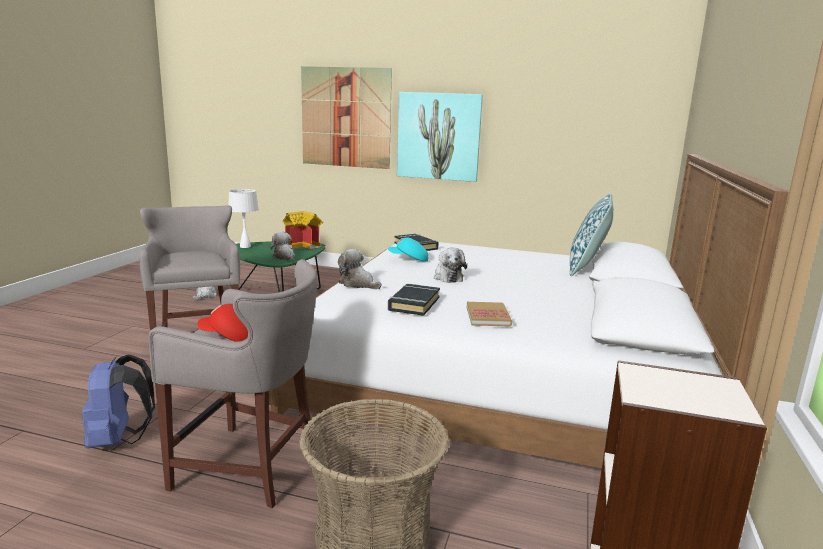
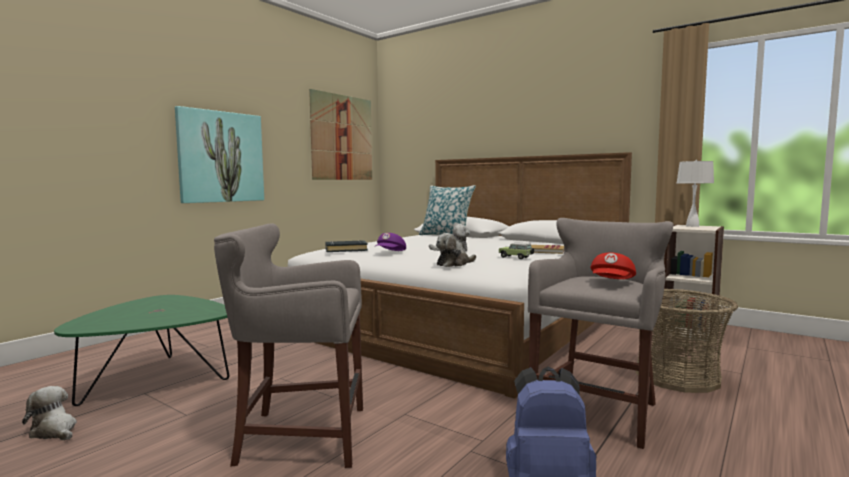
camera: 70 degrees left, 10 degrees down
(245, 246) = (94, 323): white table lamp -> white table lamp (692, 226)
(284, 257) = (198, 309): plush toy -> none
(304, 245) = (155, 300): toy house -> none
(345, 117) = (99, 133): picture -> picture (342, 137)
(408, 259) = (390, 253): turquoise cap -> purple cap
(414, 304) = (516, 257): black book -> toy car

